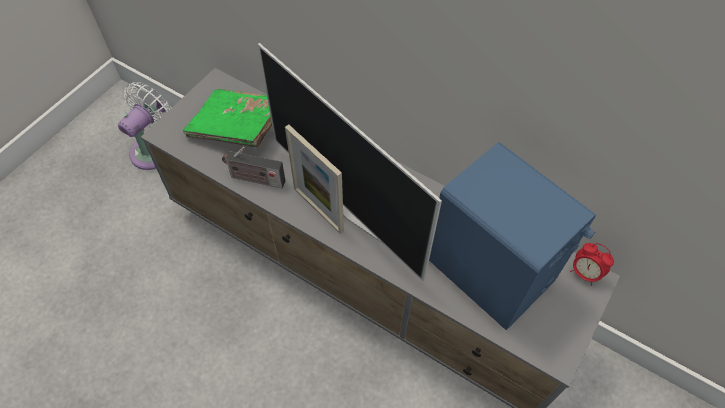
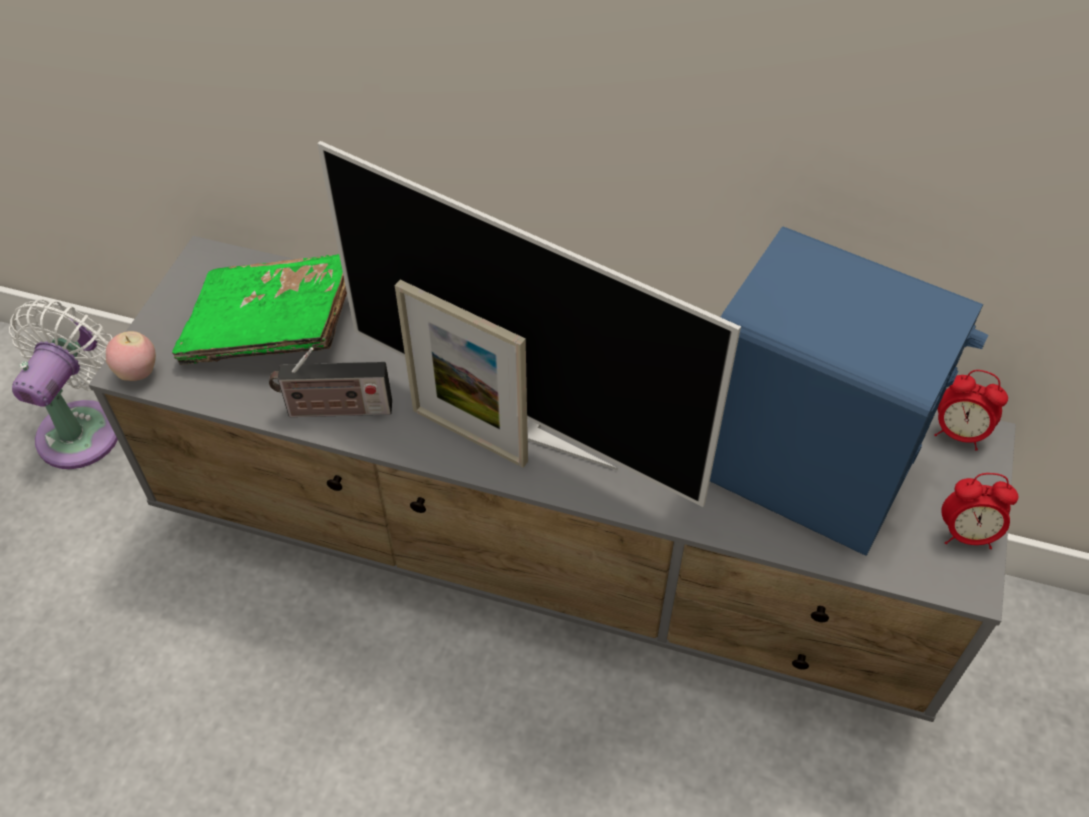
camera: 15 degrees left, 5 degrees down
(165, 136) = (138, 373): none -> apple
(567, 332) = (966, 534): none -> alarm clock

